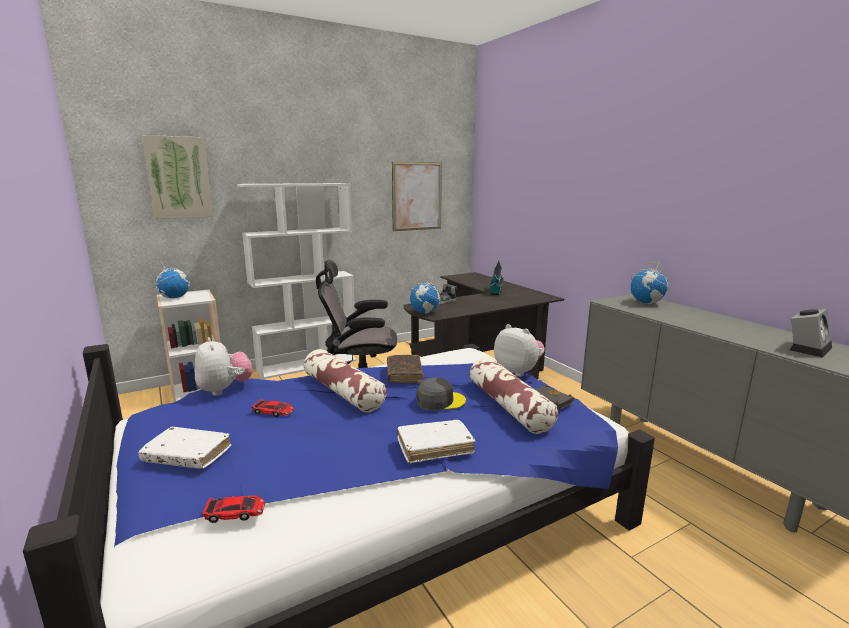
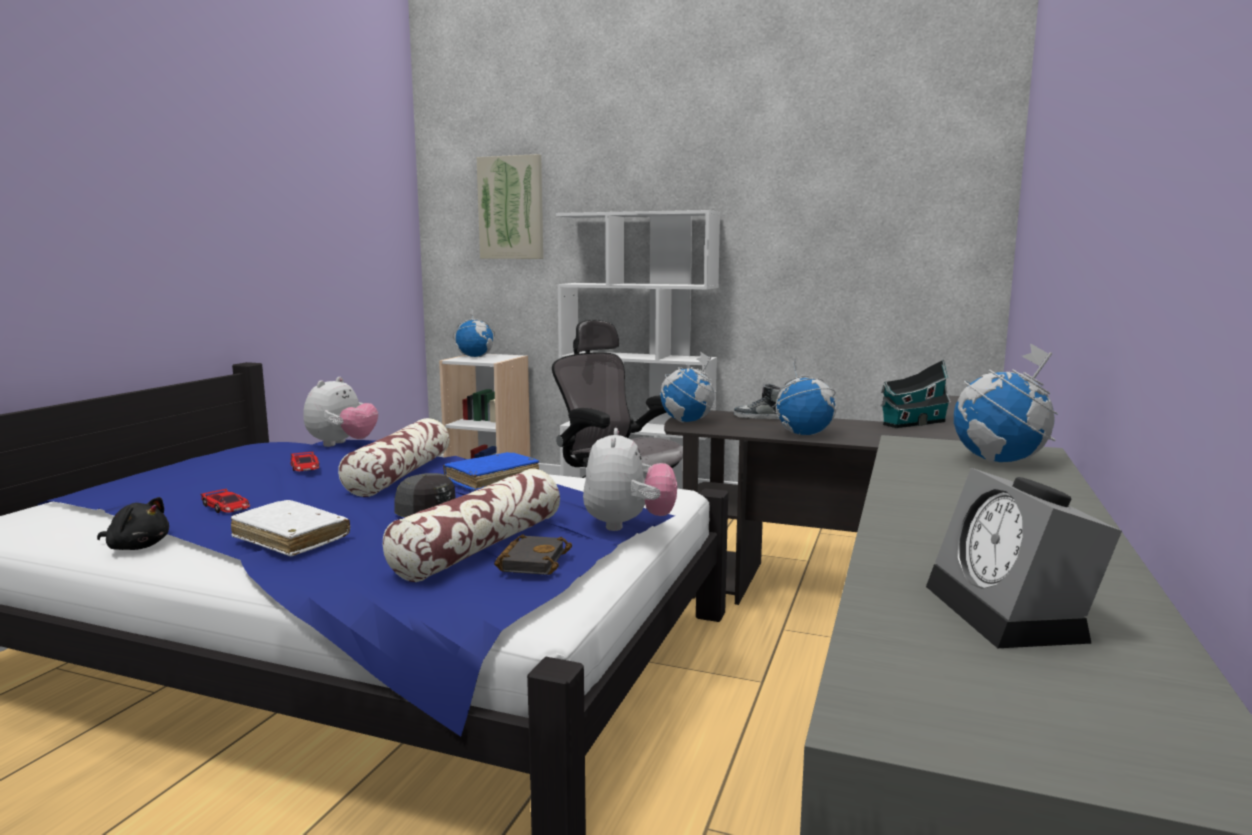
camera: 50 degrees right, 5 degrees down
(187, 455) = (186, 472): white book -> none
(235, 512) = (89, 511): toy car -> toy car (226, 507)
(345, 507) = (137, 547): none -> black plush toy
(404, 374) = (492, 480): brown book -> blue book
(417, 196) = (871, 235): picture -> none
(484, 306) = (804, 434): none -> globe
(808, 348) = (1013, 614): alarm clock -> alarm clock turned 75 degrees clockwise

